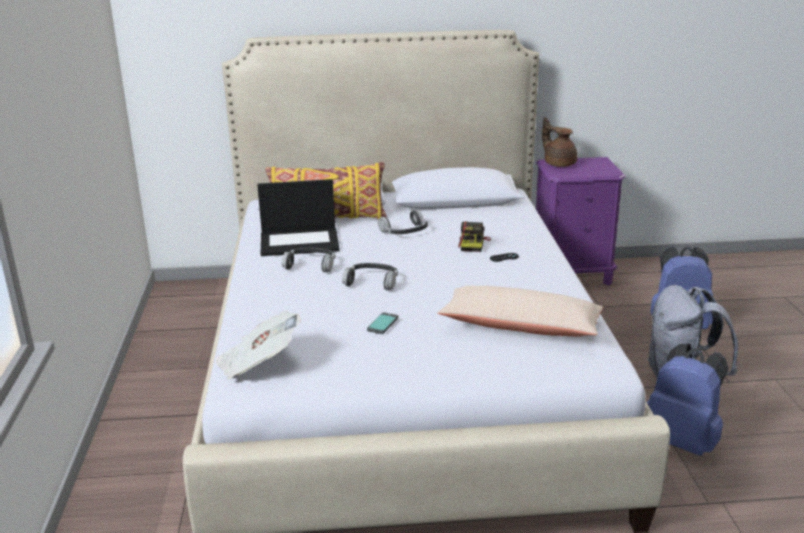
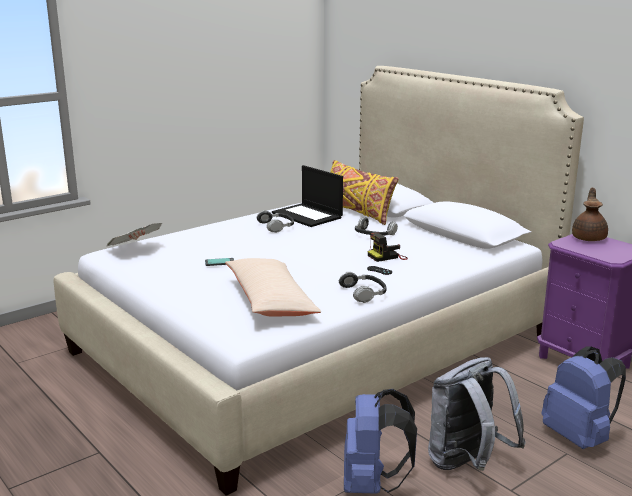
camera: 55 degrees right, 5 degrees down
(372, 282) = (275, 245): headphones -> headphones (364, 293)

